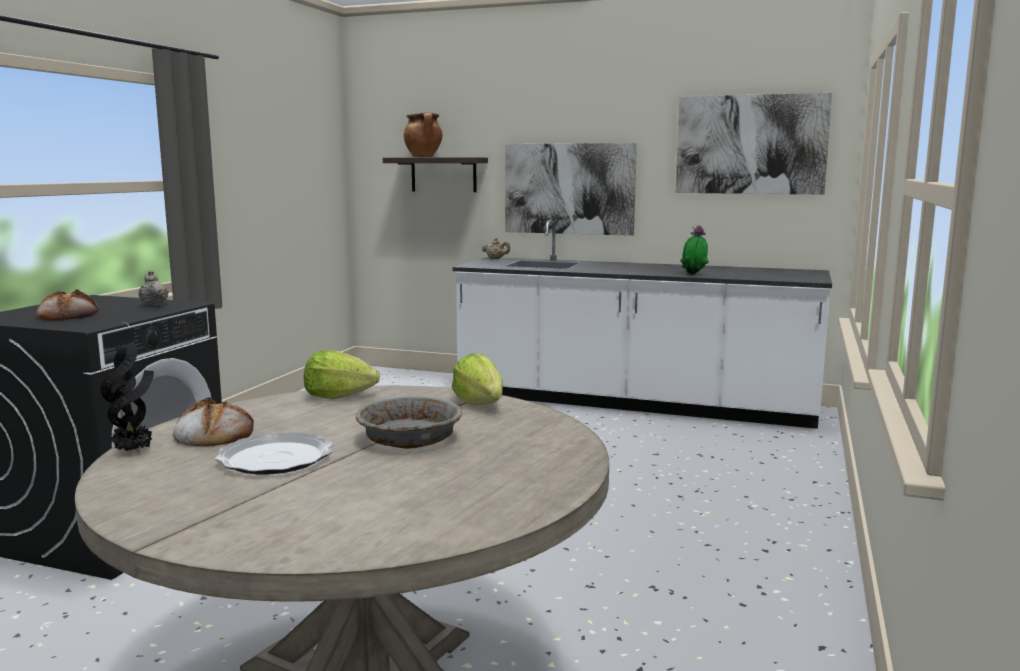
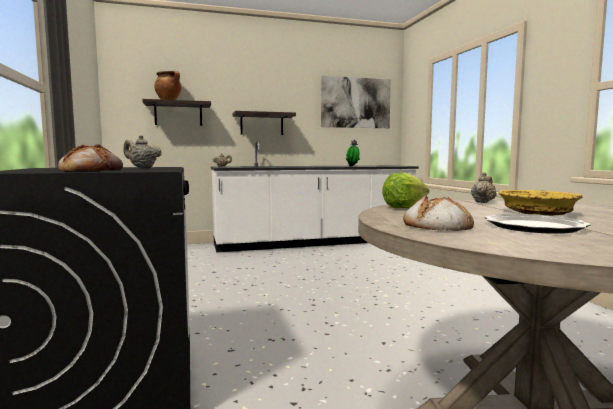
camera: 35 degrees left, 5 degrees down
(134, 451) = (445, 238): potted plant -> none
(410, 439) = (537, 213): grey bowl -> yellow bowl
(480, 403) = (483, 202): lettuce -> beige teapot
(569, 189) = (262, 124): picture -> shelf

